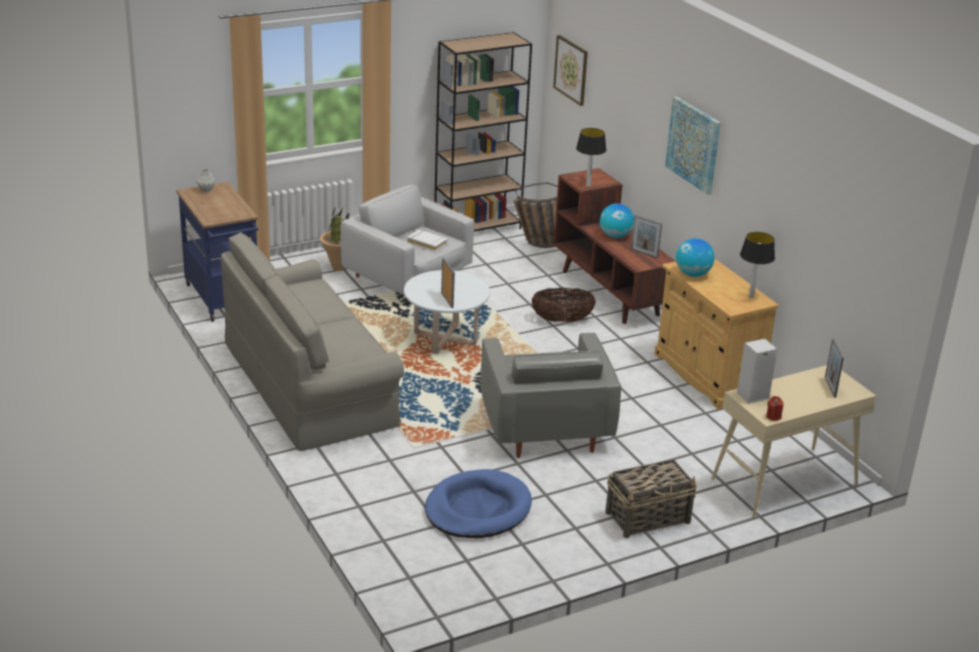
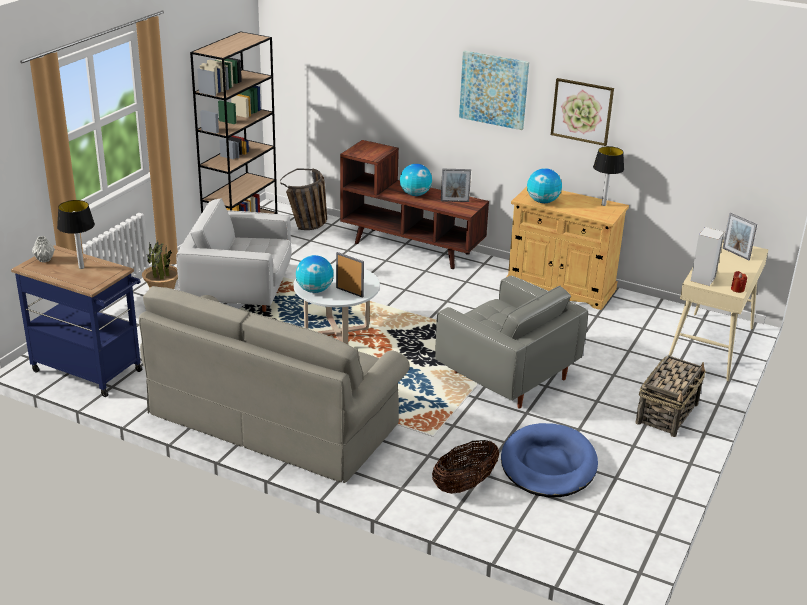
camera: 35 degrees left, 0 degrees up
(420, 289) = (314, 290): none -> globe
(427, 243) = (261, 250): white book -> none
(562, 320) = (405, 283): basket -> basket (464, 485)
(571, 70) = (304, 56): picture -> picture (582, 111)
(588, 185) = (375, 156): table lamp -> table lamp (81, 267)

